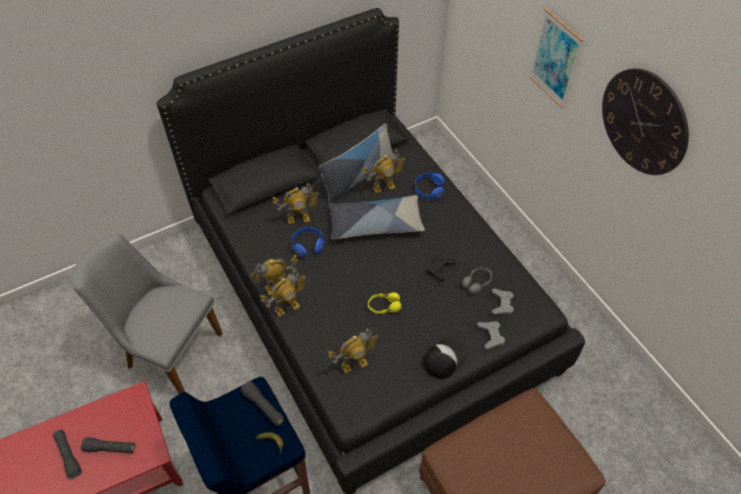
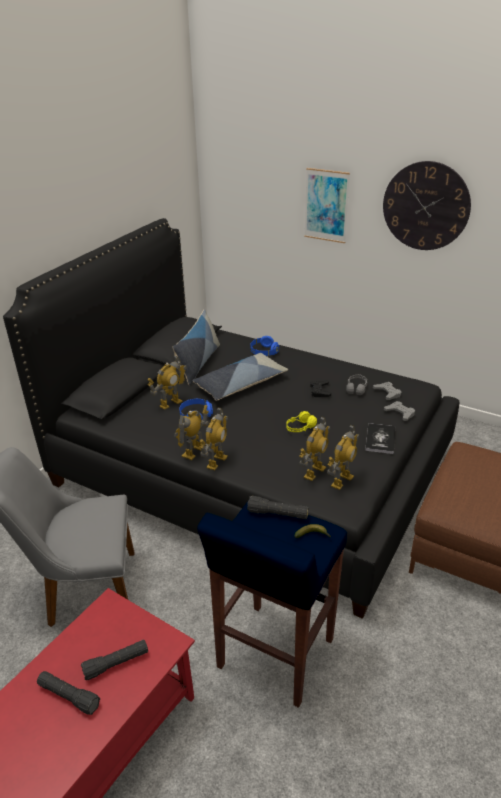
camera: 30 degrees left, 20 degrees down
(384, 187) = (226, 362): toy robot -> toy robot (341, 480)
(444, 357) = (380, 439): cap -> book

